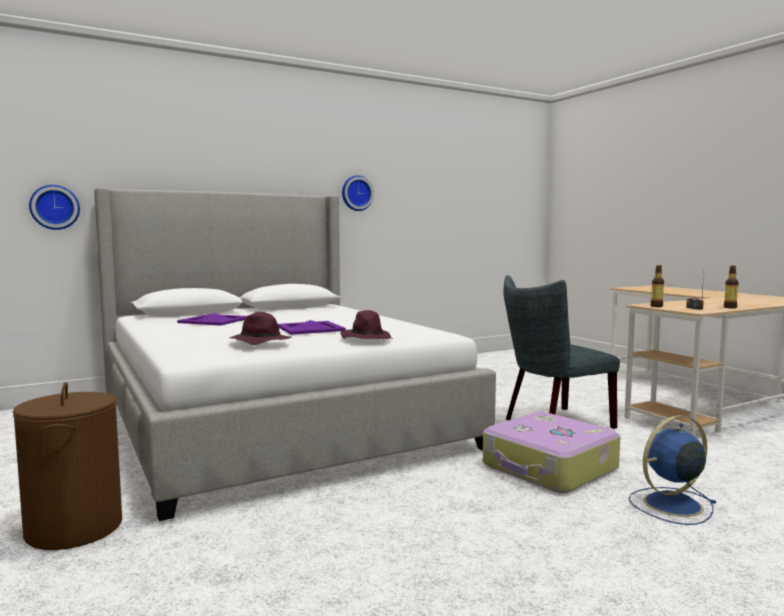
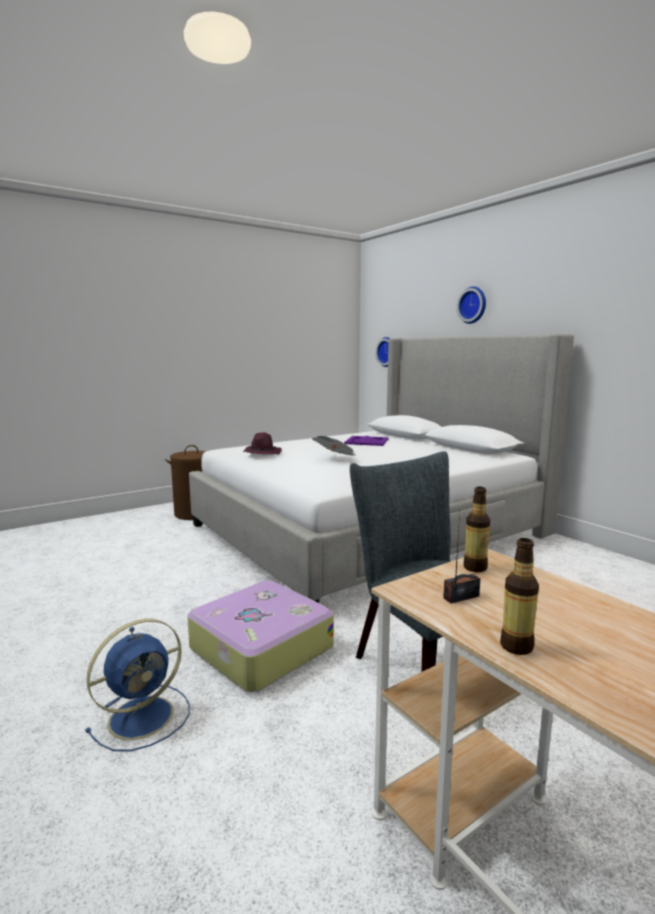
camera: 85 degrees right, 5 degrees up
(309, 328) = (335, 458): purple tray -> newspaper
(356, 193) = (616, 327): wall clock -> wall clock (473, 305)
(366, 339) = (287, 471): purple hat -> none
(670, 505) = (144, 716): blue fan -> blue fan turned 75 degrees clockwise

